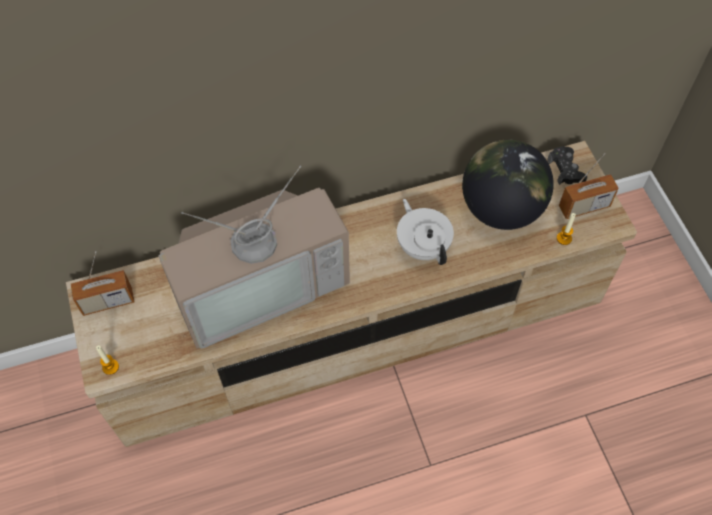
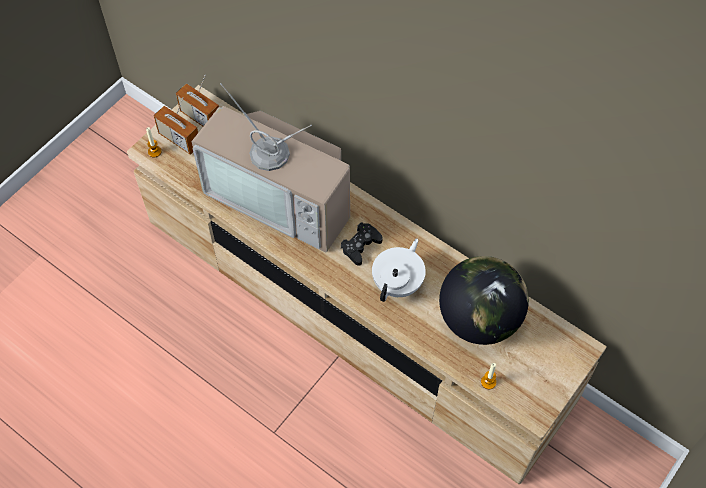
camera: 55 degrees right, 0 degrees up
(566, 170) = (561, 347): black game controller -> black game controller (360, 246)
(584, 207) = (533, 381): radio -> radio (179, 139)

